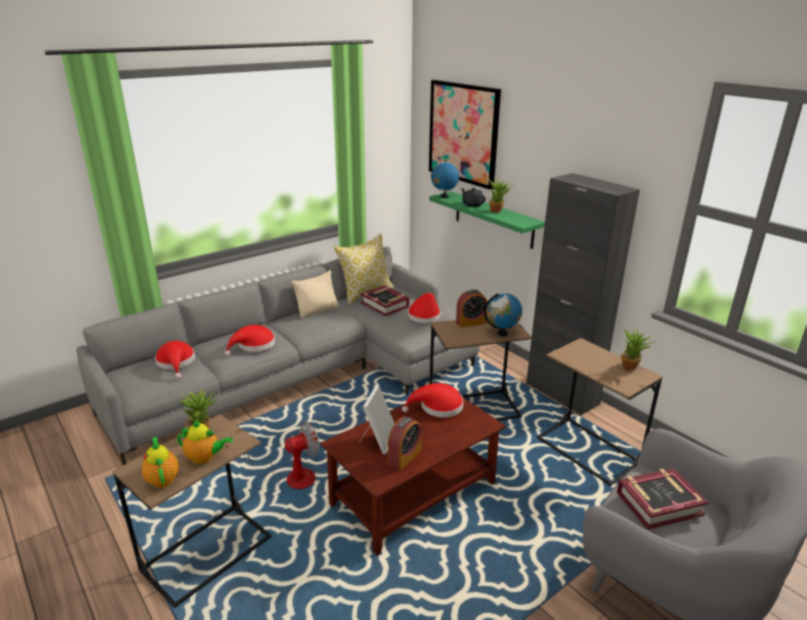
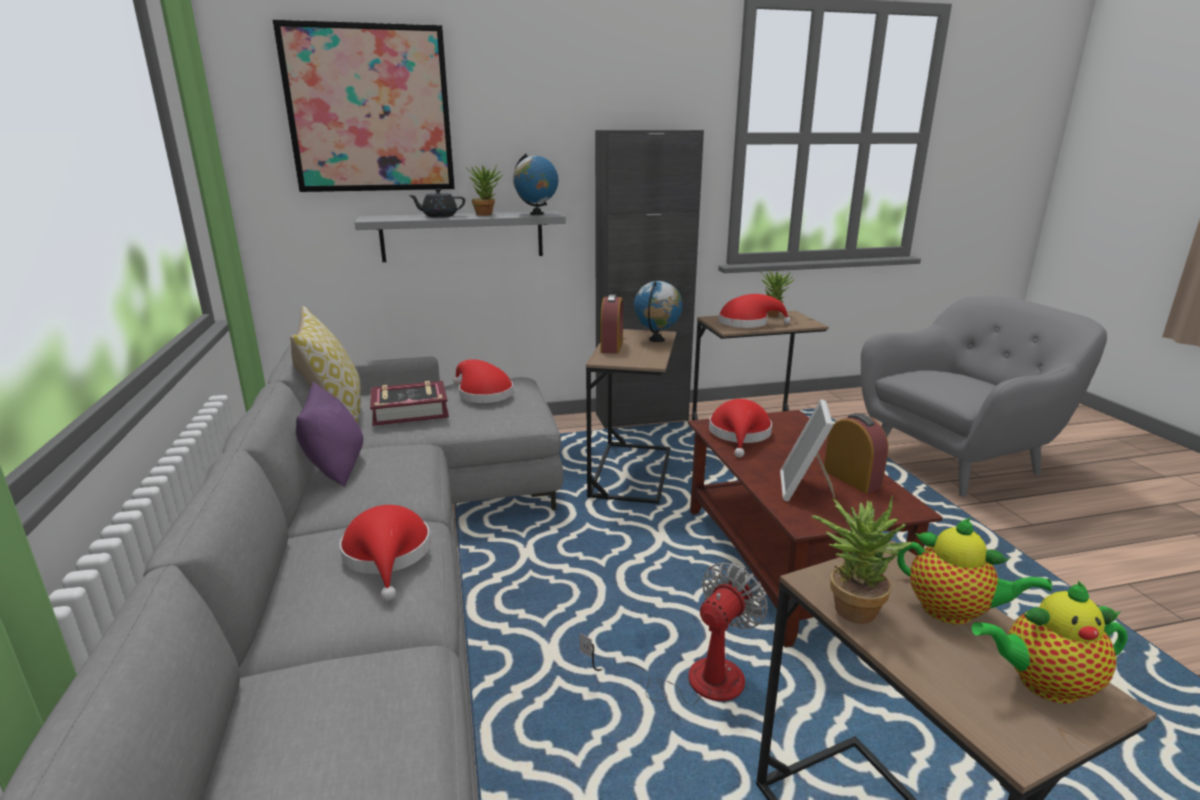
camera: 65 degrees left, 5 degrees down
(176, 362) = (324, 696): red hat -> red hat (747, 323)
(205, 458) = (953, 612): teapot -> teapot turned 90 degrees clockwise
(291, 477) = (693, 680): fan -> fan turned 45 degrees clockwise
(317, 311) = (336, 467): beige pillow -> purple pillow
(378, 440) = (804, 489): picture frame -> picture frame turned 120 degrees counterclockwise
(444, 197) = (377, 219): globe -> globe (536, 214)
(493, 219) = (462, 236): green shelf -> grey shelf
(658, 503) = (952, 381): book -> none

